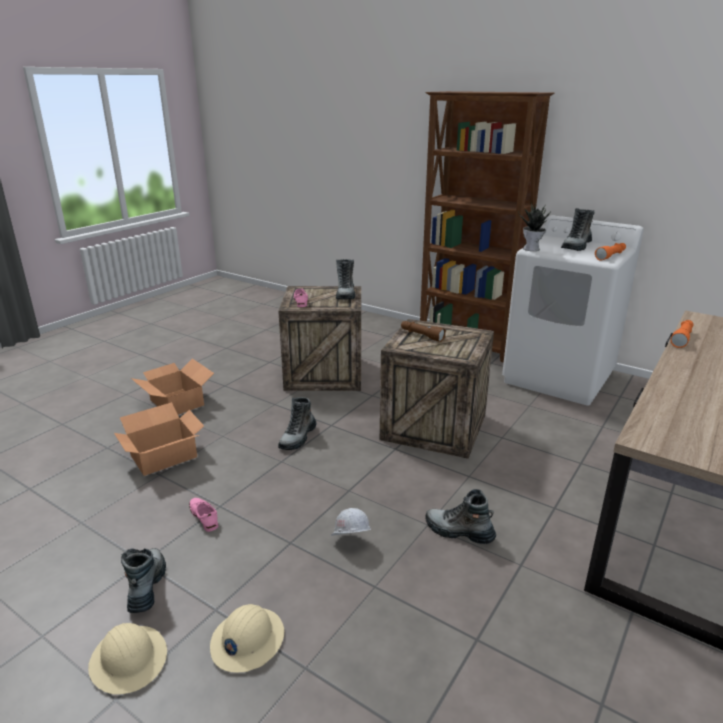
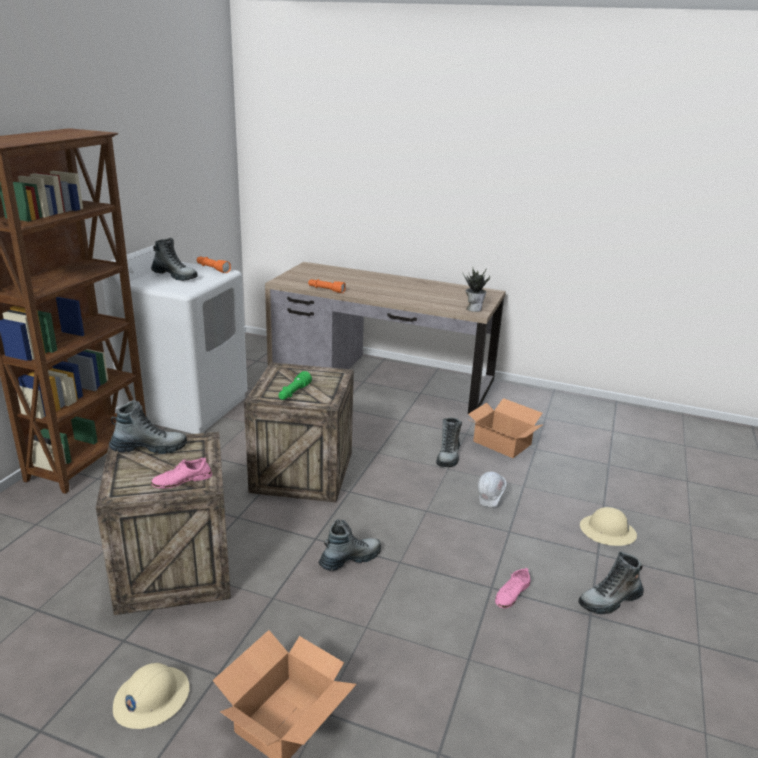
camera: 105 degrees left, 0 degrees up
(129, 660) = (668, 583): beige hard hat -> beige hard hat (151, 698)
(163, 456) = (432, 672): cardboard box -> cardboard box (502, 443)
(298, 438) = (350, 559): boot -> boot turned 45 degrees counterclockwise
(421, 336) = (294, 393): brown flashlight -> green flashlight
(532, 249) = (186, 291): potted plant -> potted plant (474, 308)

